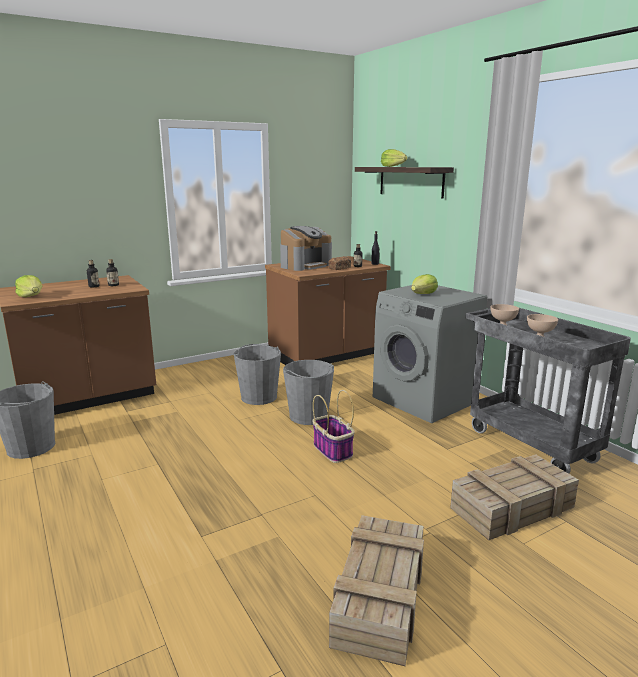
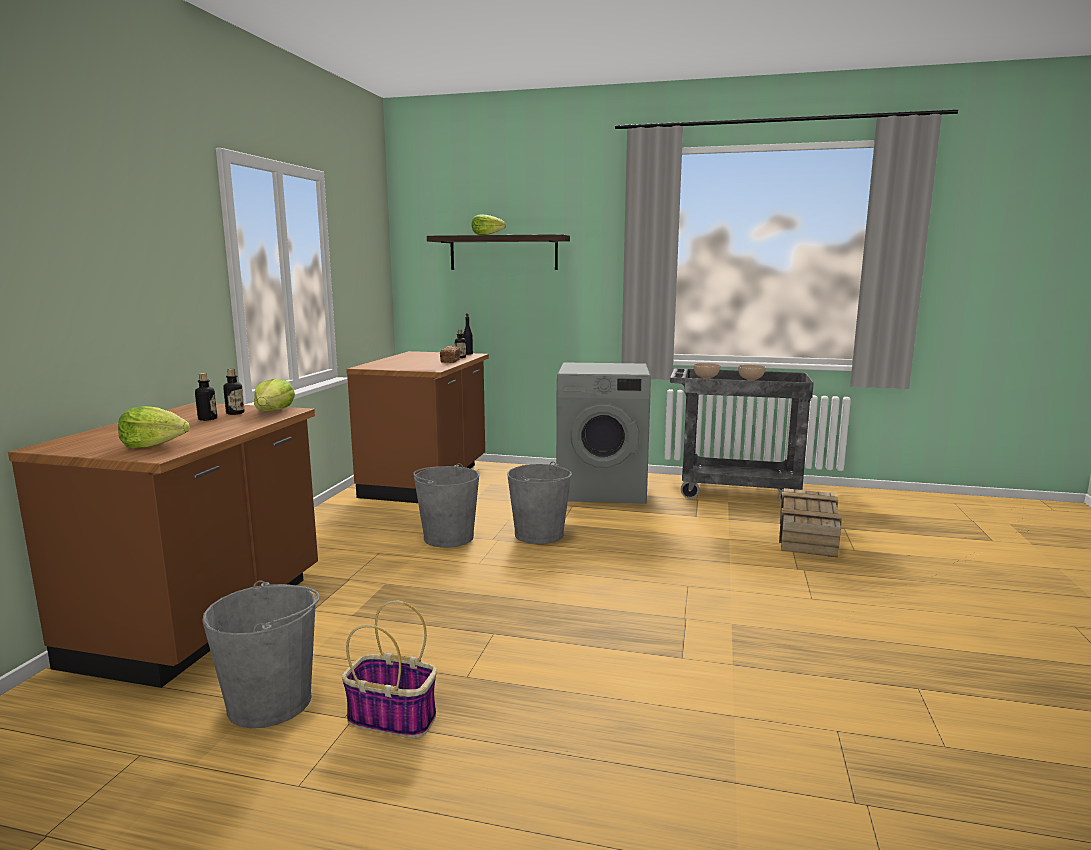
camera: 45 degrees left, 5 degrees down
(305, 265) = (401, 363): coffee machine -> none
(333, 450) = (624, 550): basket -> basket (394, 718)
(380, 599) = (867, 619): crate -> none
(423, 294) = (601, 369): lettuce -> lettuce (274, 411)

